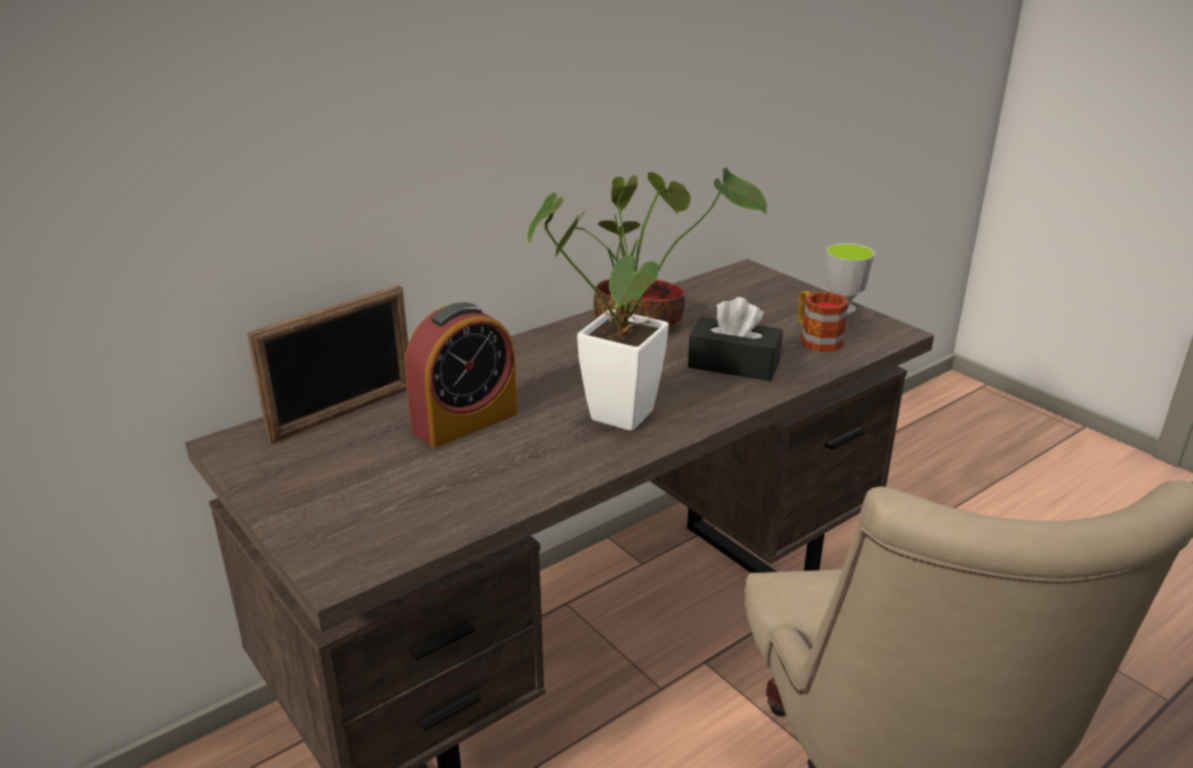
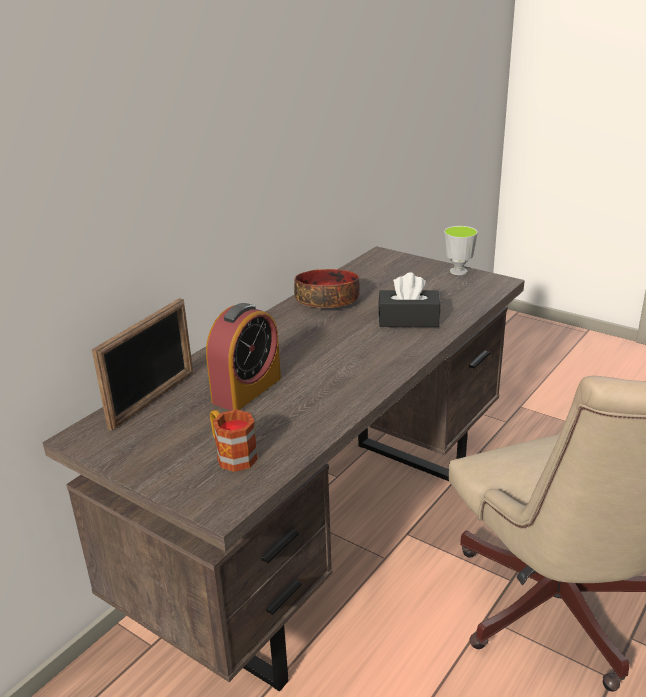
camera: 15 degrees left, 0 degrees up
(630, 409) = (357, 361): potted plant -> none
(815, 339) = (452, 294): mug -> mug (232, 454)

